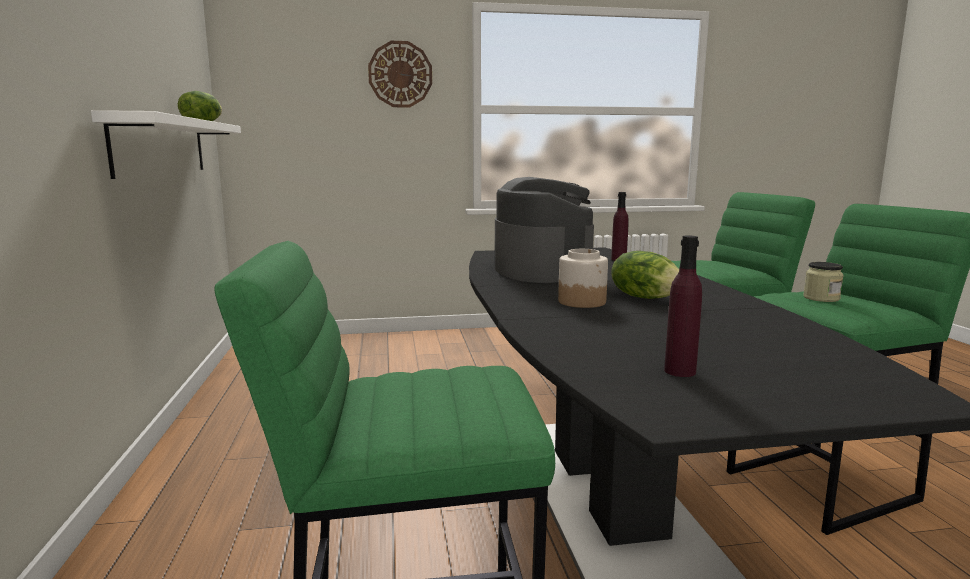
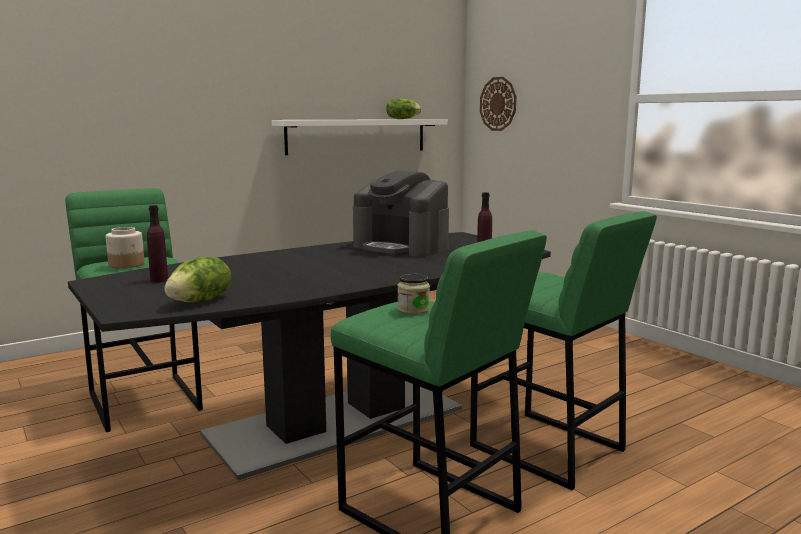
camera: 65 degrees right, 0 degrees up
(400, 74) = (574, 68): wall clock -> wall clock (498, 104)
(541, 270) = (401, 247): coffee machine -> coffee machine turned 75 degrees clockwise
(582, 302) = (304, 260): jar -> jar (127, 264)
(645, 297) = (332, 269): lettuce -> lettuce (201, 301)

